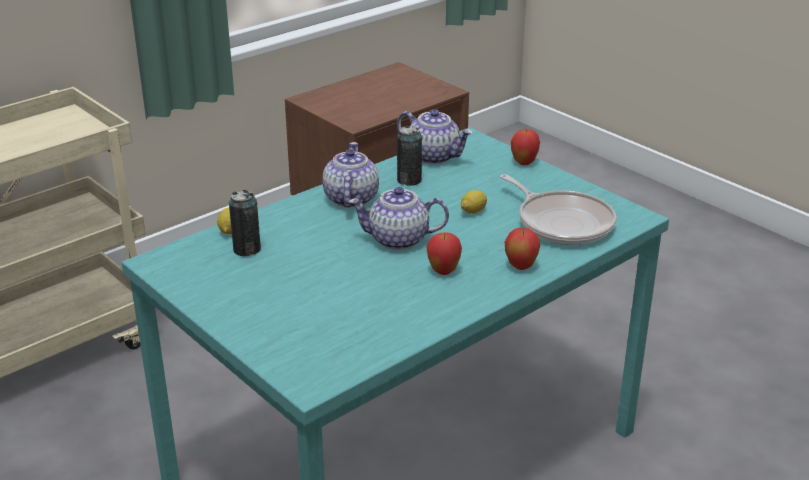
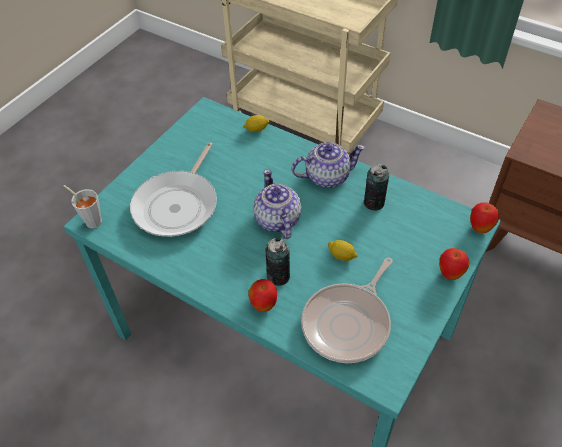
camera: 75 degrees right, 20 degrees up
(247, 249) = (234, 145): can -> can (278, 276)
(309, 383) = (91, 220): none -> grey cup
(328, 305) = (178, 204): none -> frying pan
(434, 156) = (426, 208): teapot -> none
(443, 271) = (241, 257): apple -> apple (479, 228)

